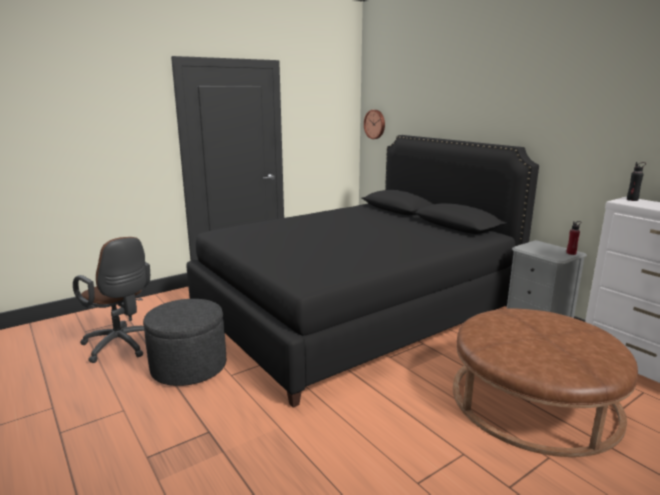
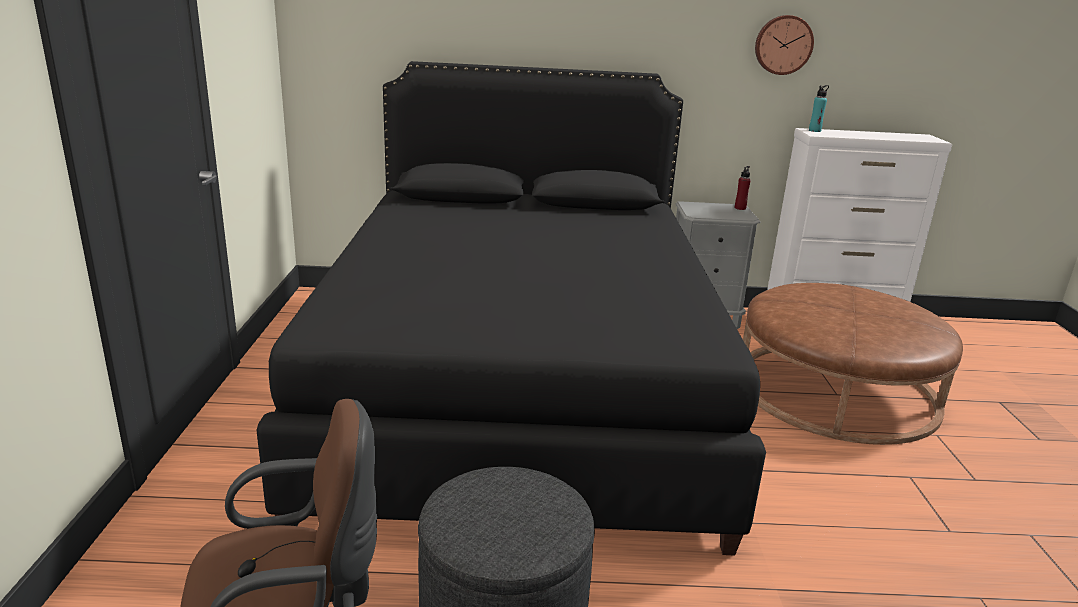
camera: 55 degrees left, 5 degrees up
(375, 124) = (327, 42): wall clock -> wall clock (783, 45)
(632, 199) = (814, 130): black bottle -> turquoise bottle

